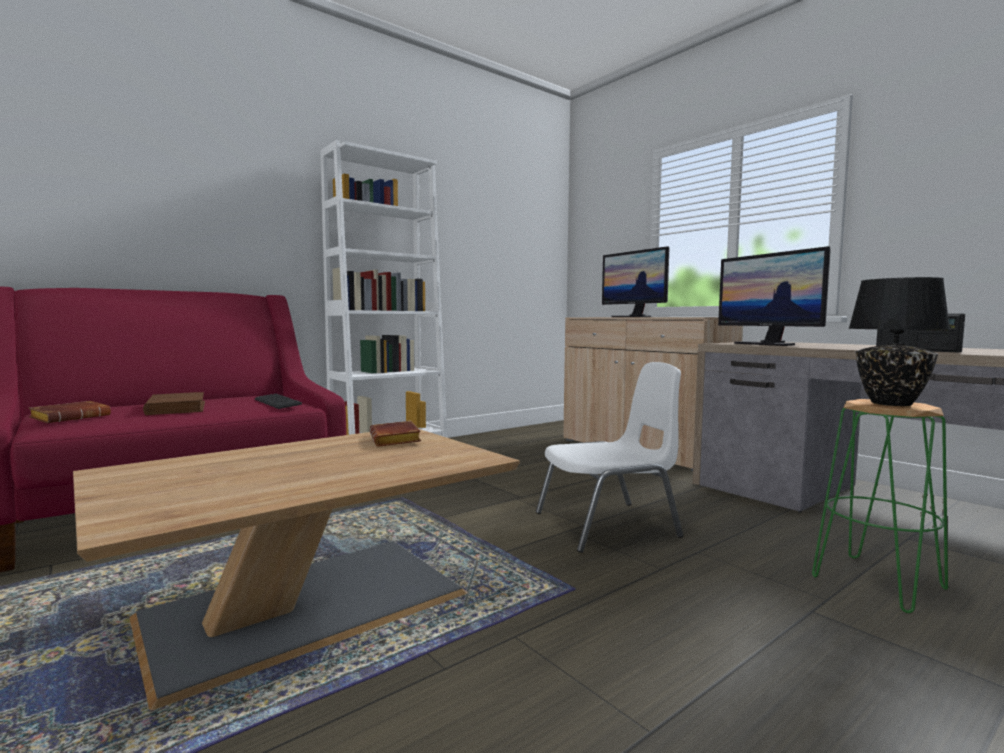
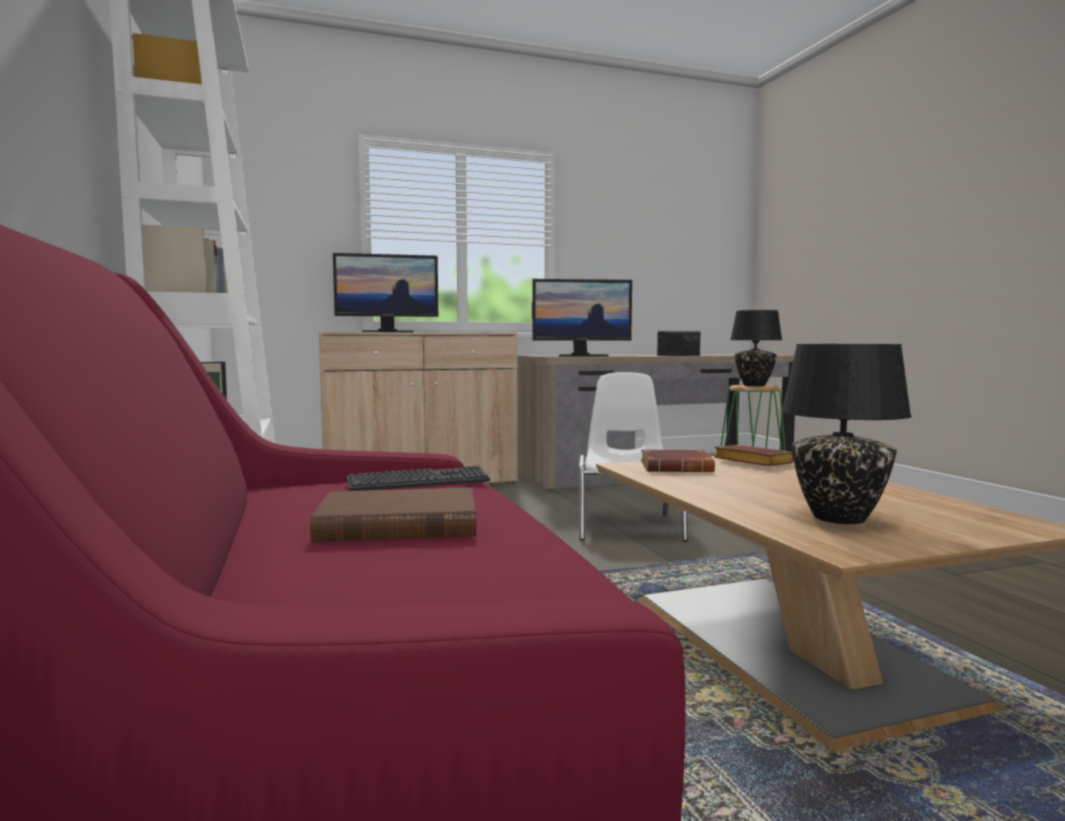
camera: 70 degrees left, 0 degrees up
(72, 417) = (442, 587): brown book -> brown book (750, 462)
(193, 473) = (840, 518): none -> black table lamp

